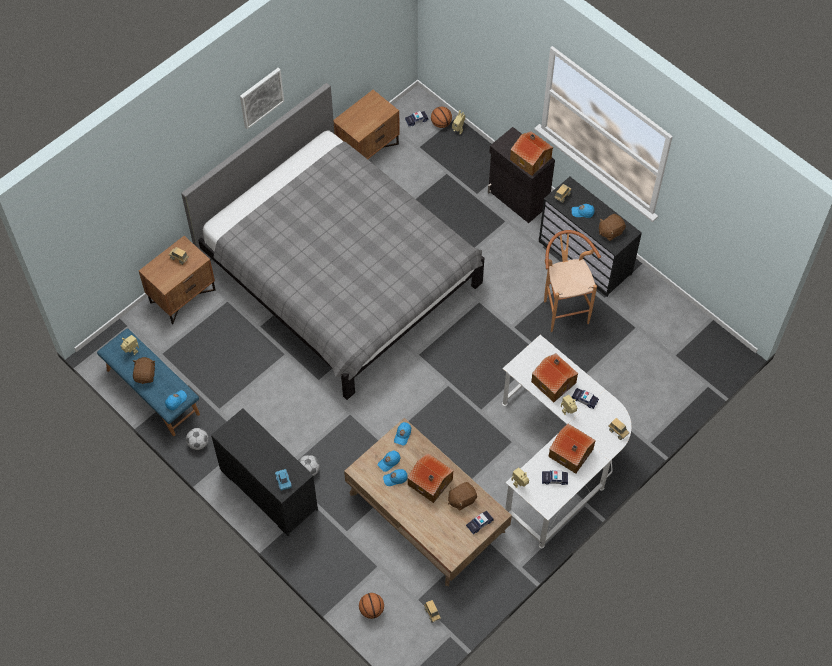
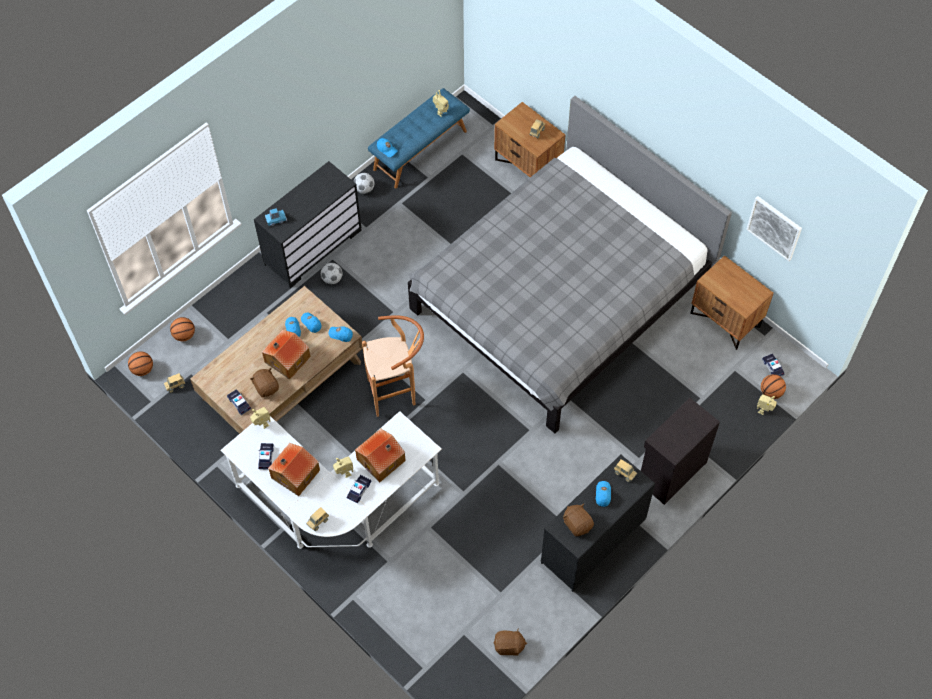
camera: 90 degrees right, 0 degrees up
(145, 375) = (415, 124): brown plush toy -> brown plush toy (509, 646)
(261, 97) = (673, 131): picture -> picture (774, 227)
(412, 648) = (142, 369): none -> basketball
(530, 158) = (674, 439): toy house -> none
(563, 308) = (523, 515): brown stool -> brown stool (397, 393)

